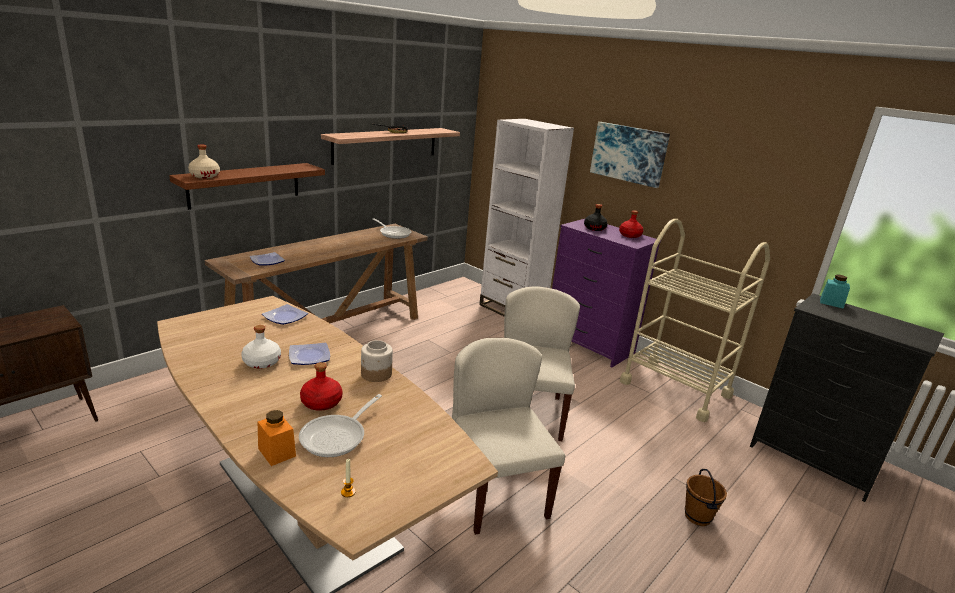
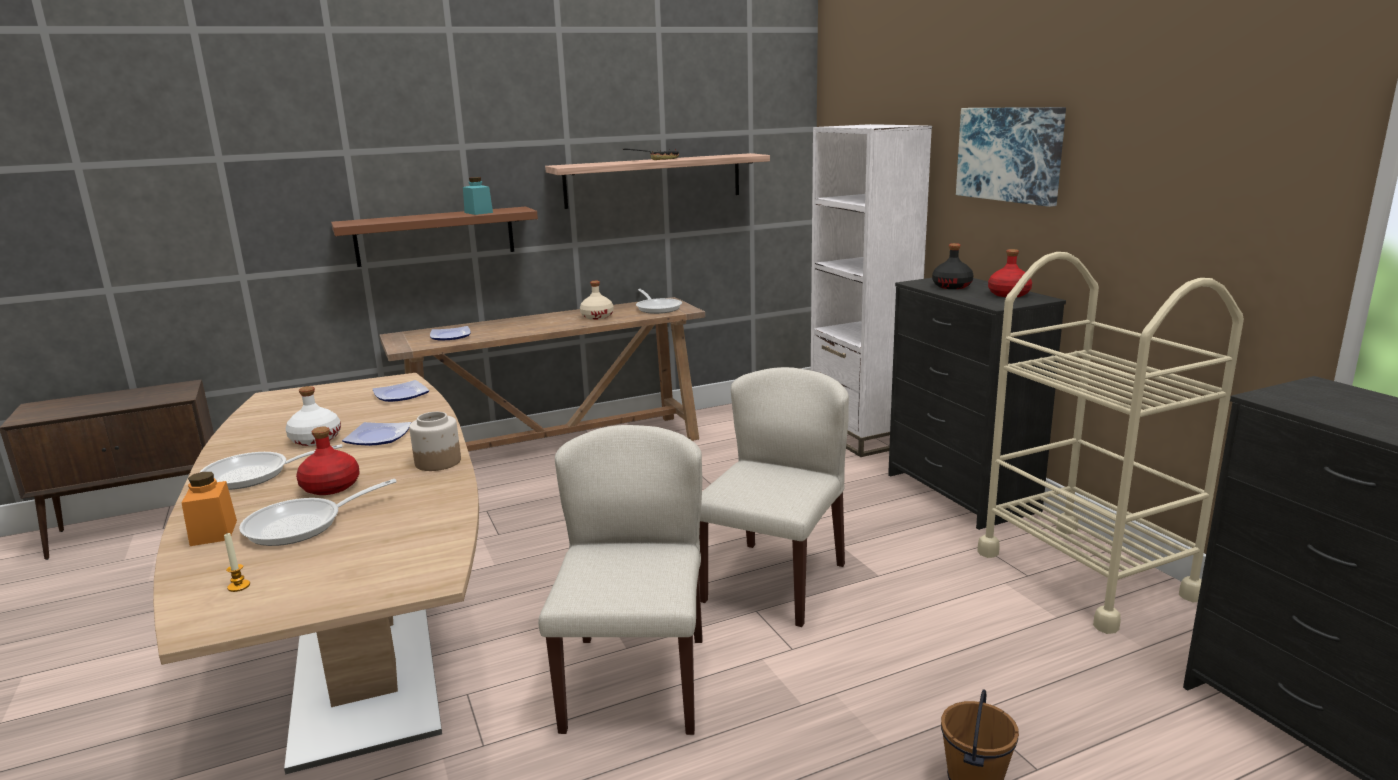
camera: 25 degrees right, 5 degrees down
(205, 176) = (369, 221): beige bottle -> beige bottle (597, 316)
(249, 398) = (254, 475): none -> frying pan
(589, 344) = (960, 493): purple dresser -> black dresser
(831, 303) = (1340, 391): turquoise jar -> turquoise jar (478, 212)

